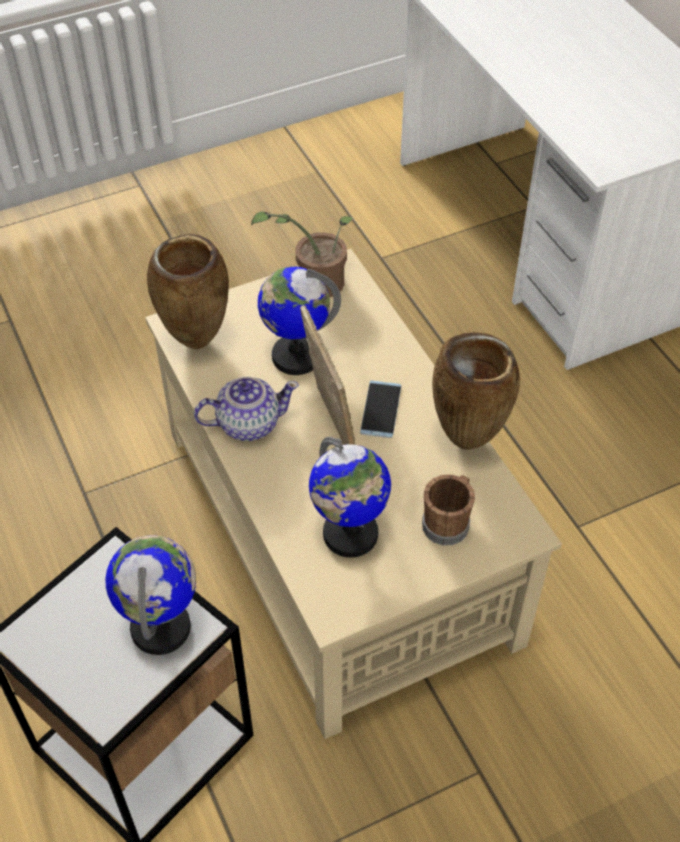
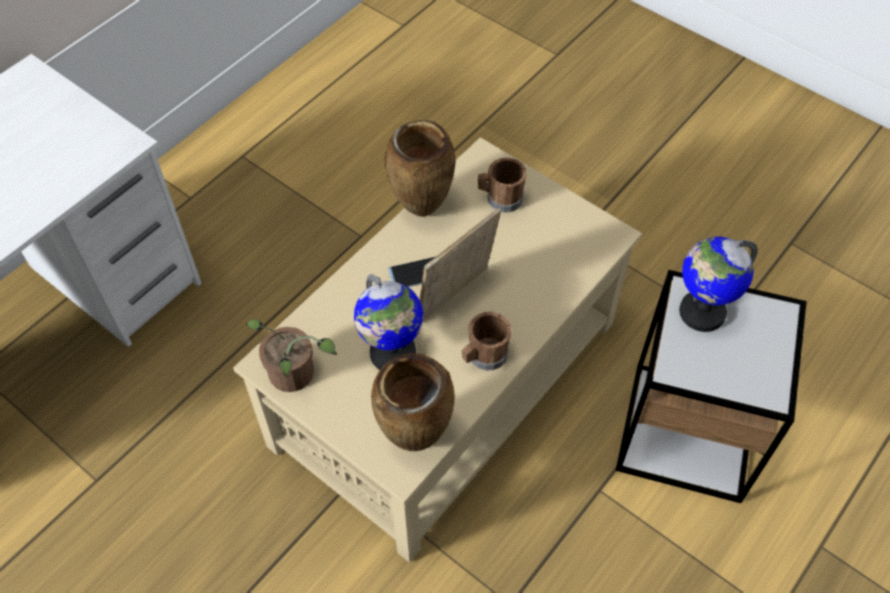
camera: 115 degrees left, 5 degrees up
(247, 423) = (484, 356): teapot -> brown mug
(350, 535) = (546, 249): globe -> none

